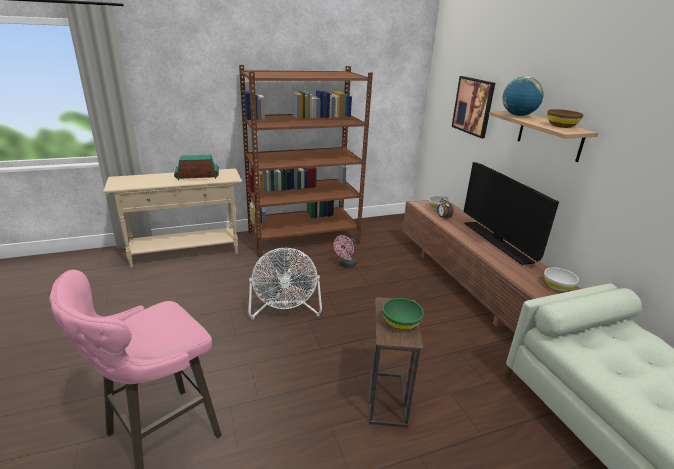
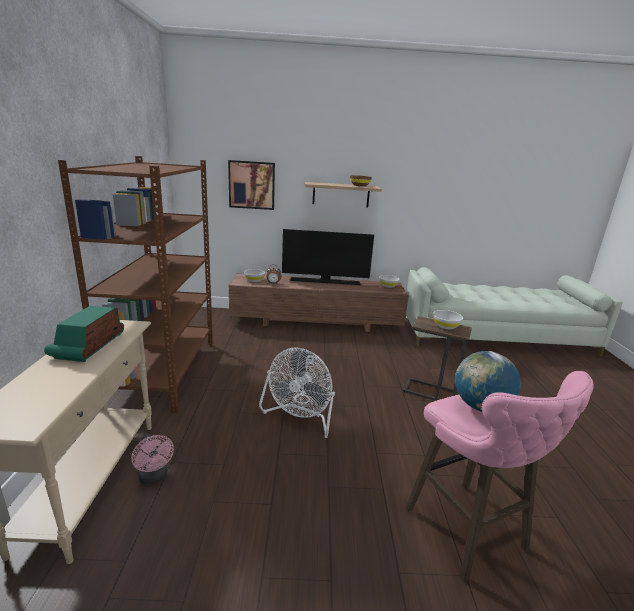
camera: 70 degrees left, 5 degrees down
(282, 309) = (299, 416): white fan -> white fan turned 105 degrees clockwise
(345, 264) = (246, 362): pink fan -> pink fan (154, 477)
(401, 323) = (445, 326): green bowl -> white bowl
(518, 115) = (324, 184): globe -> globe (480, 407)

